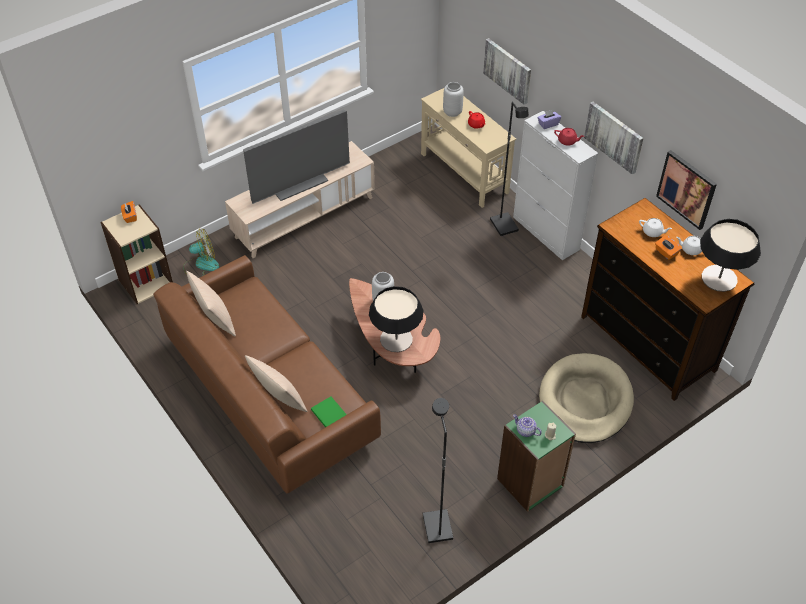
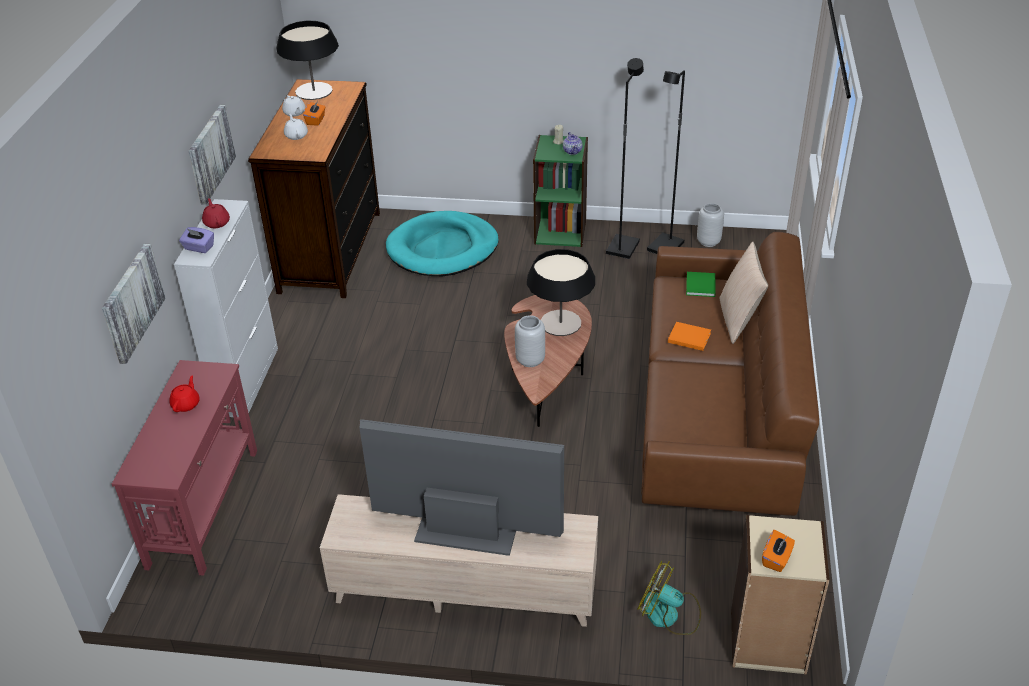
camera: 135 degrees left, 10 degrees down
(215, 320) = (742, 428): beige pillow -> none
(298, 363) = (688, 337): none -> orange book
(452, 112) = (180, 440): grey vase -> grey vase (709, 242)
(464, 173) = (204, 506): beige console table -> red console table
(504, 225) = (268, 415): black floor lamp -> black floor lamp (622, 247)
(585, 401) = (443, 249): beige dog bed -> turquoise dog bed
(686, 189) = (249, 90): picture -> none

